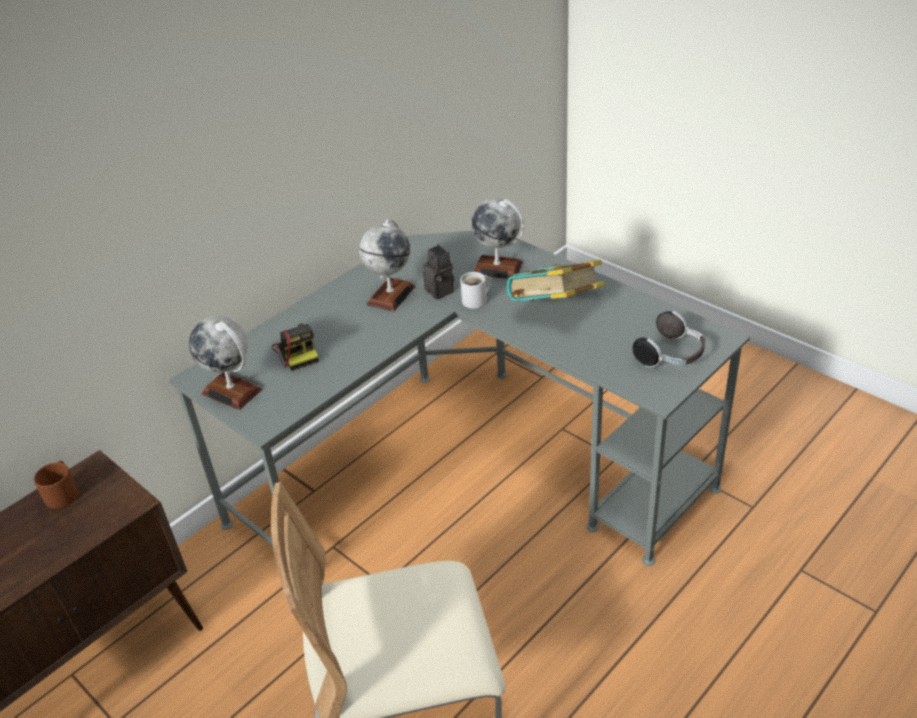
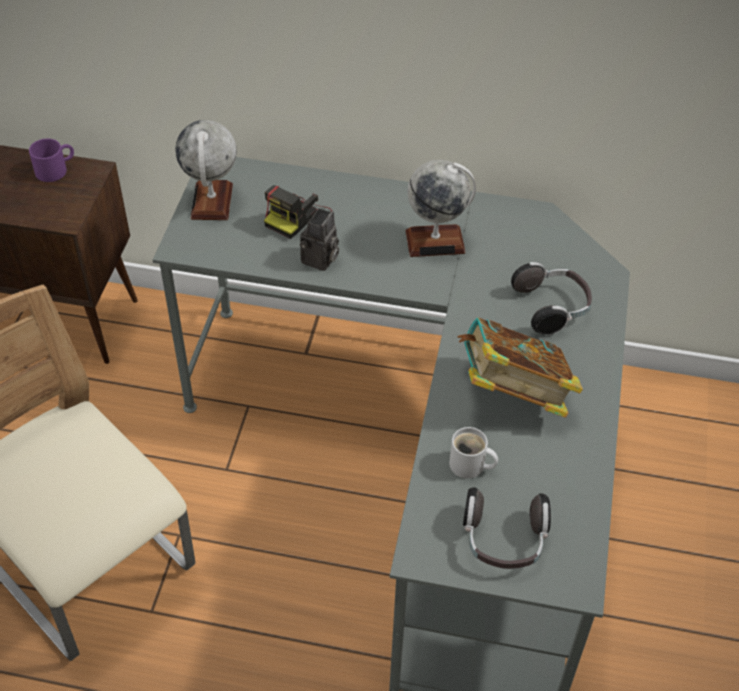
camera: 55 degrees right, 10 degrees up
(62, 492) = (56, 169): brown mug -> purple mug
(441, 291) = (473, 279): camera -> camera (320, 260)
(477, 300) = (478, 316): white mug -> white mug (470, 466)
(497, 268) = (552, 308): globe -> headphones

